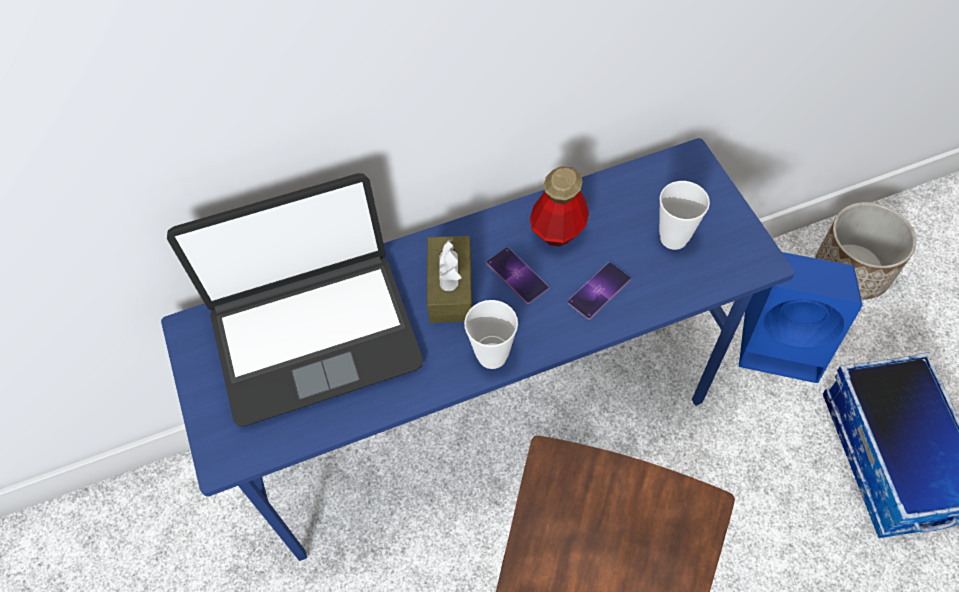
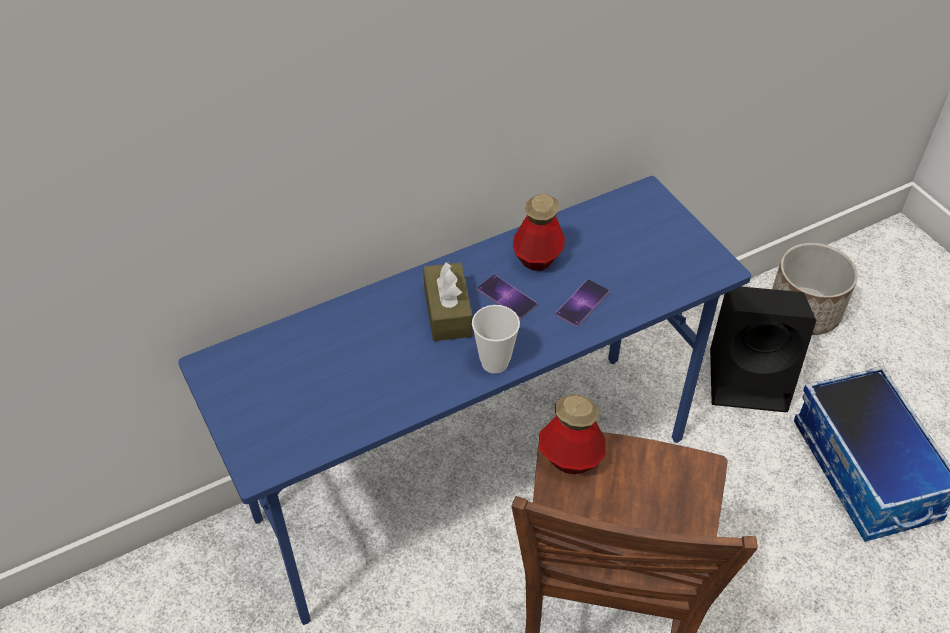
camera: 10 degrees left, 10 degrees down
(314, 336) = (328, 361): laptop -> none
(559, 478) = (570, 458): none -> bottle
(673, 238) = (641, 256): cup -> none
(783, 342) = (750, 379): blue speaker -> black speaker

